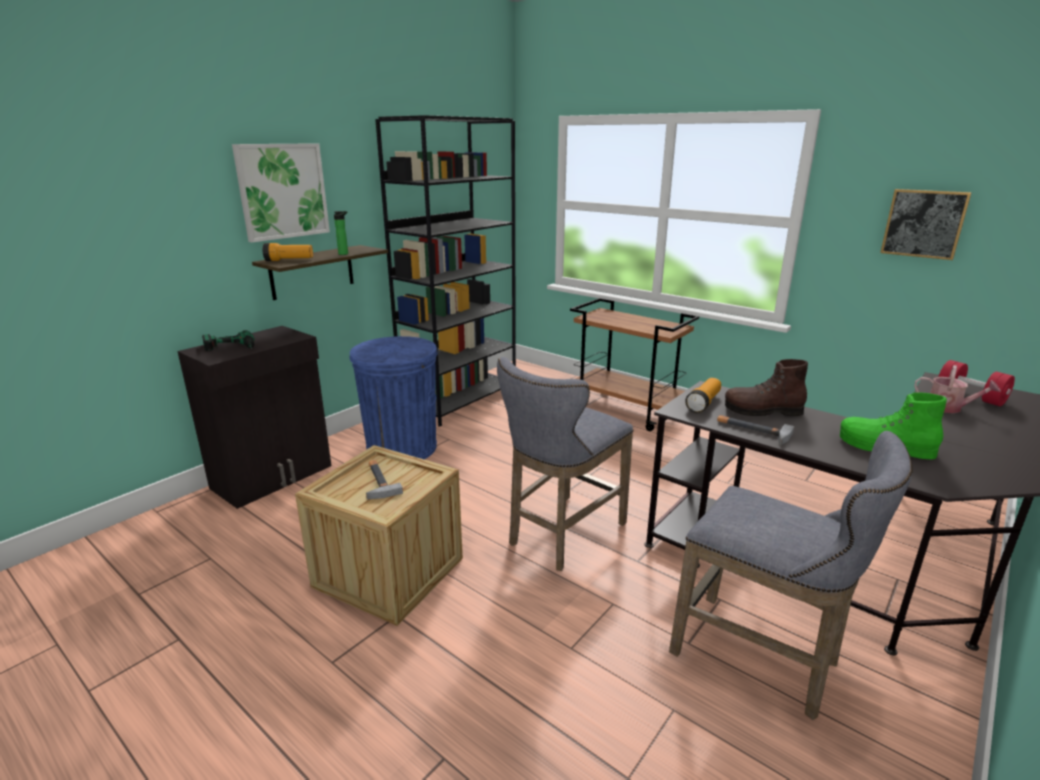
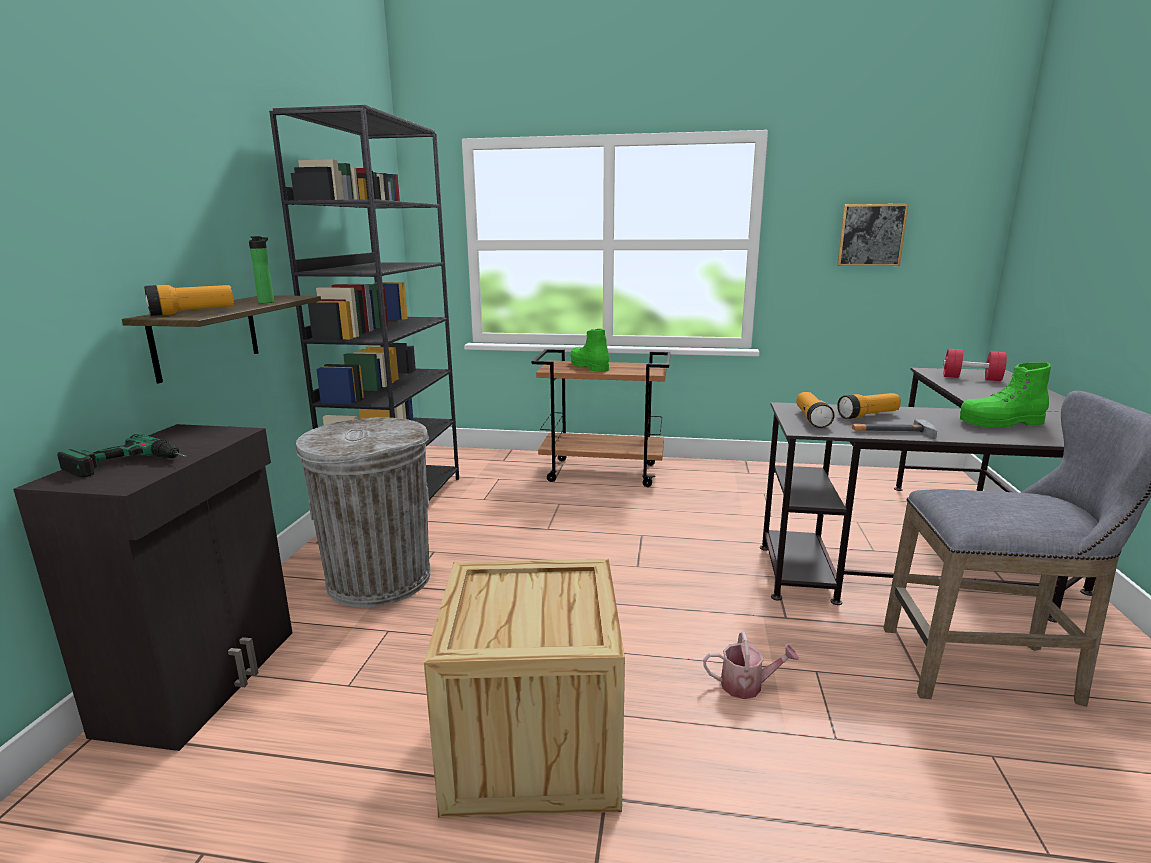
camera: 30 degrees left, 5 degrees down
(282, 191) = (157, 203): picture -> none
(377, 481) = (521, 605): hammer -> none
(402, 448) = (379, 579): blue trash can -> grey trash can
(561, 535) = (684, 618): grey stool -> none
(621, 319) = (588, 366): none -> green boot
(762, 411) = (868, 415): brown boot -> flashlight
(949, 408) = (976, 388): watering can -> watering can (747, 685)

